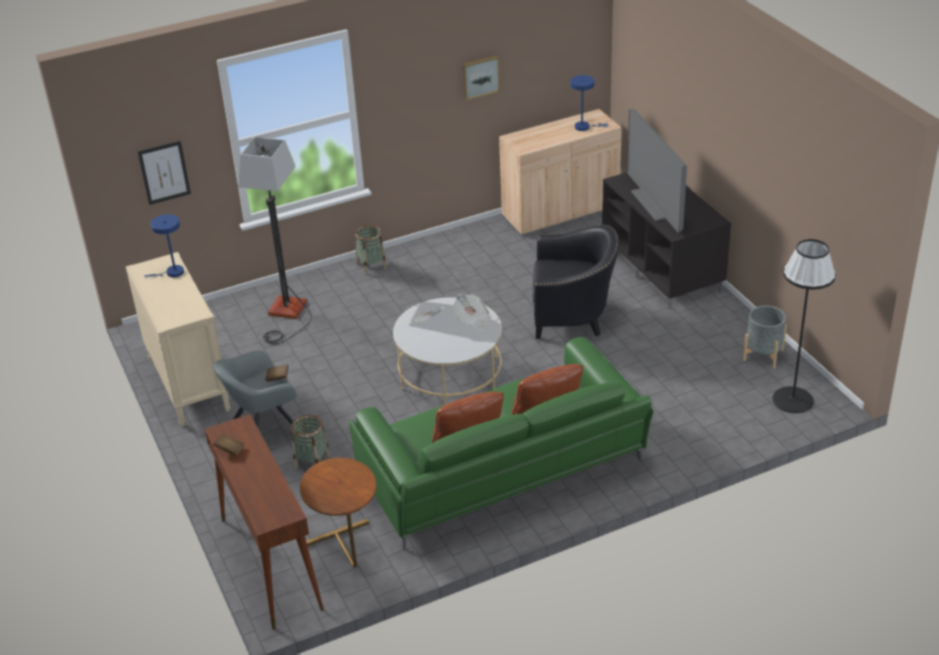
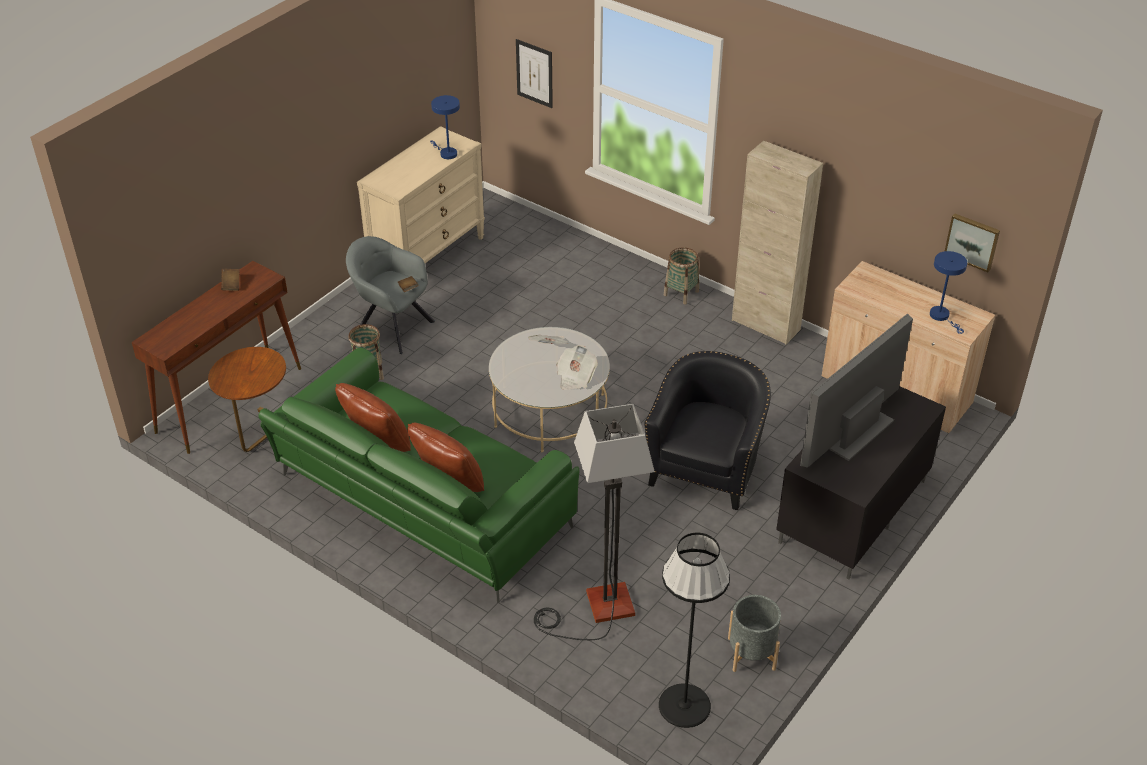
camera: 60 degrees right, 5 degrees up
(286, 315) = (563, 272): floor lamp -> floor lamp (597, 609)
(444, 240) = (765, 325): none -> beige cabinet
(480, 76) = (857, 181): picture -> picture (972, 241)
(573, 317) = (706, 468): black armchair -> black armchair turned 135 degrees counterclockwise

